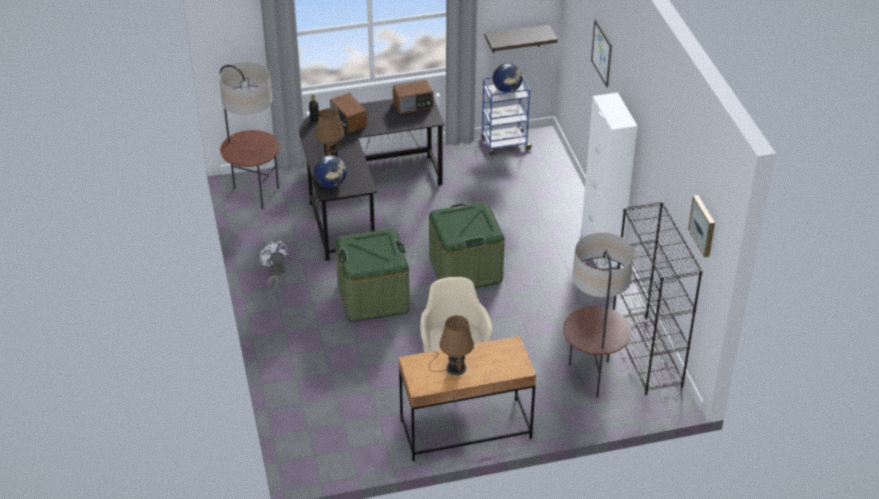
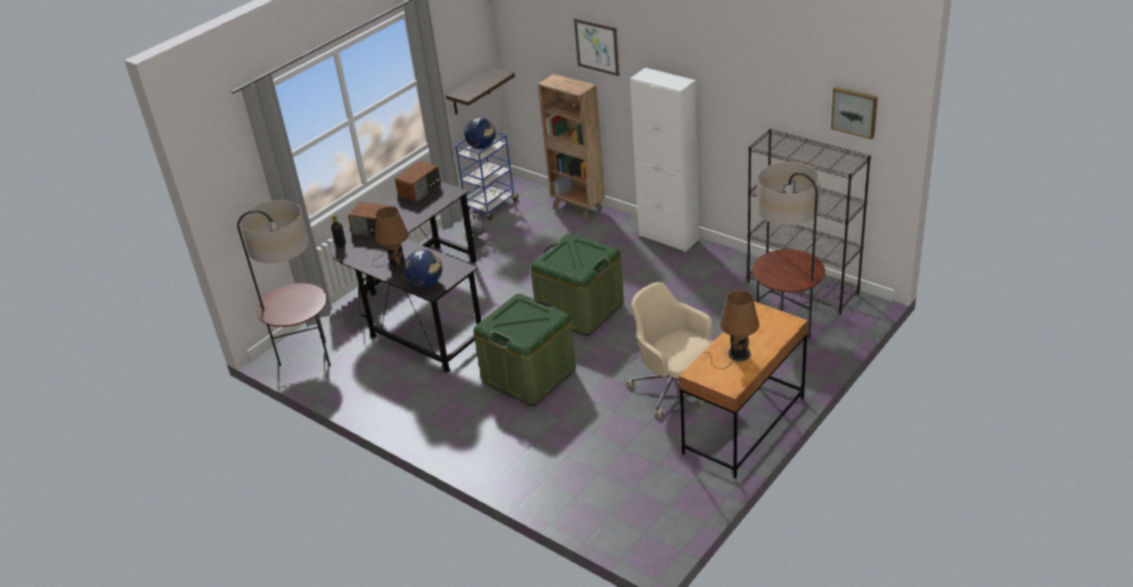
camera: 35 degrees left, 5 degrees down
(275, 273) = (410, 409): white fan -> white fan (478, 246)
(565, 183) = (578, 208): none -> brown bookcase

